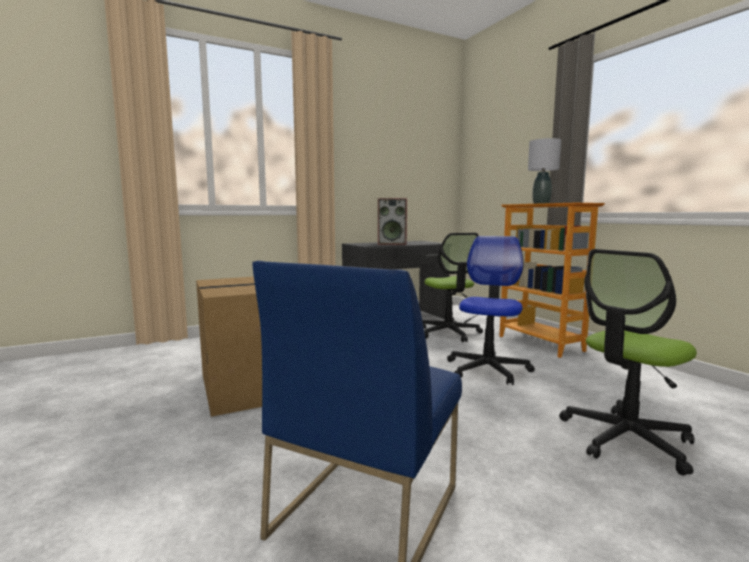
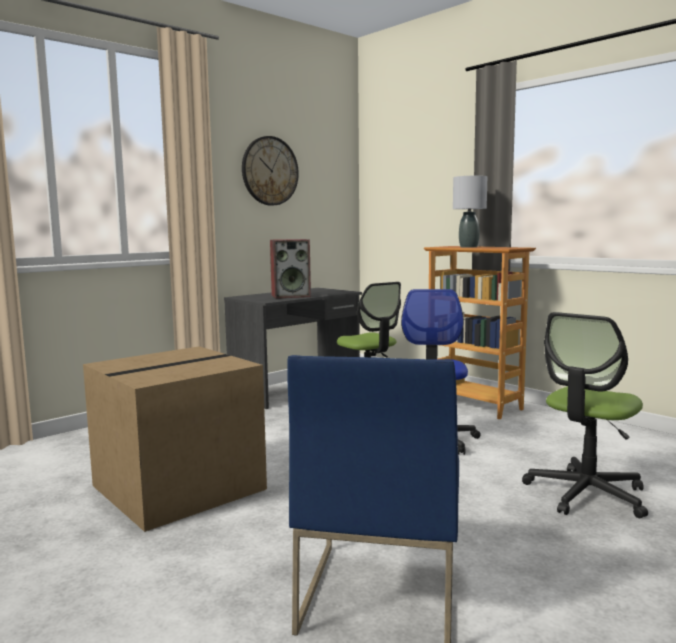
camera: 15 degrees left, 0 degrees up
(383, 146) = (270, 171): none -> wall clock

